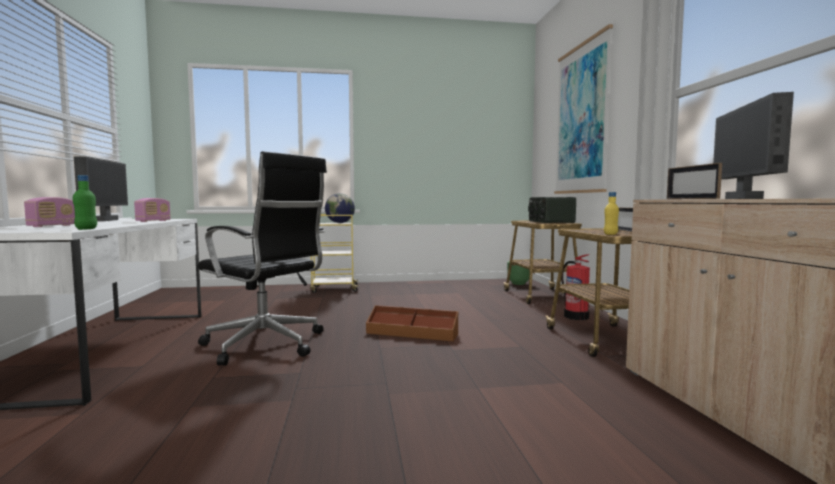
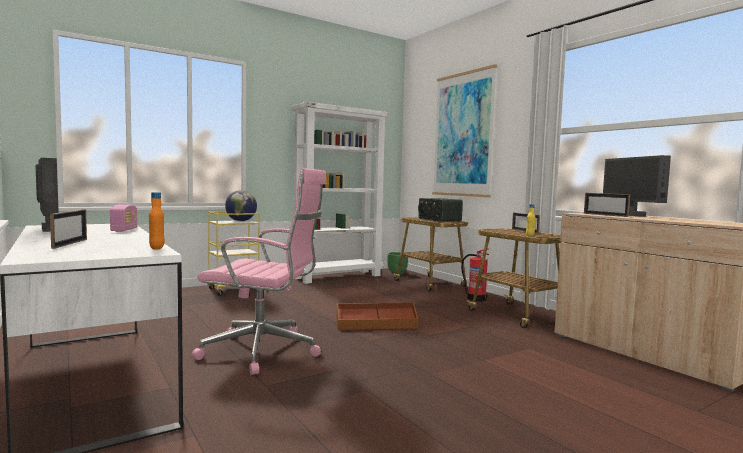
camera: 25 degrees left, 0 degrees up
(52, 226) = (70, 243): radio -> picture frame
(86, 229) = (157, 248): green bottle -> orange bottle
(266, 345) = (264, 351): black office chair -> pink office chair
(448, 283) = (338, 276): none -> white bookcase

